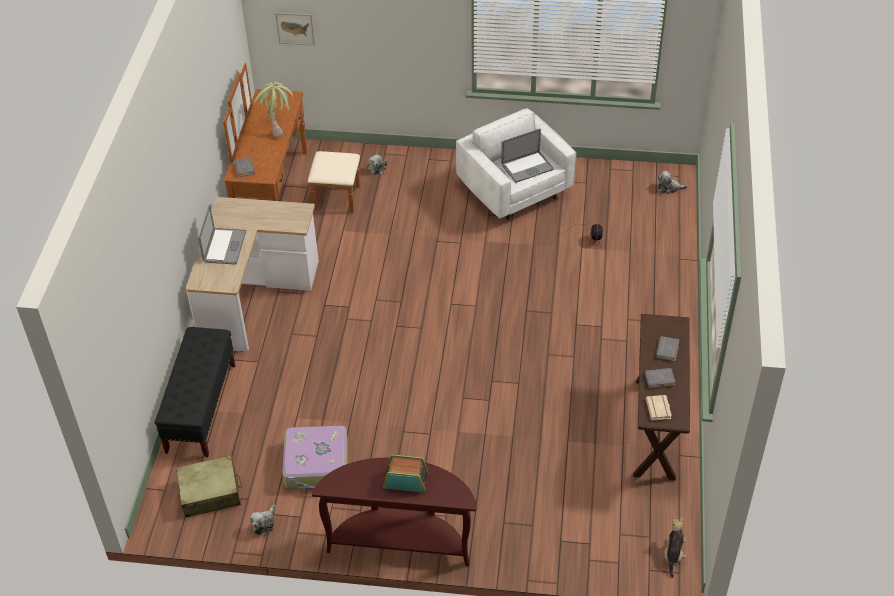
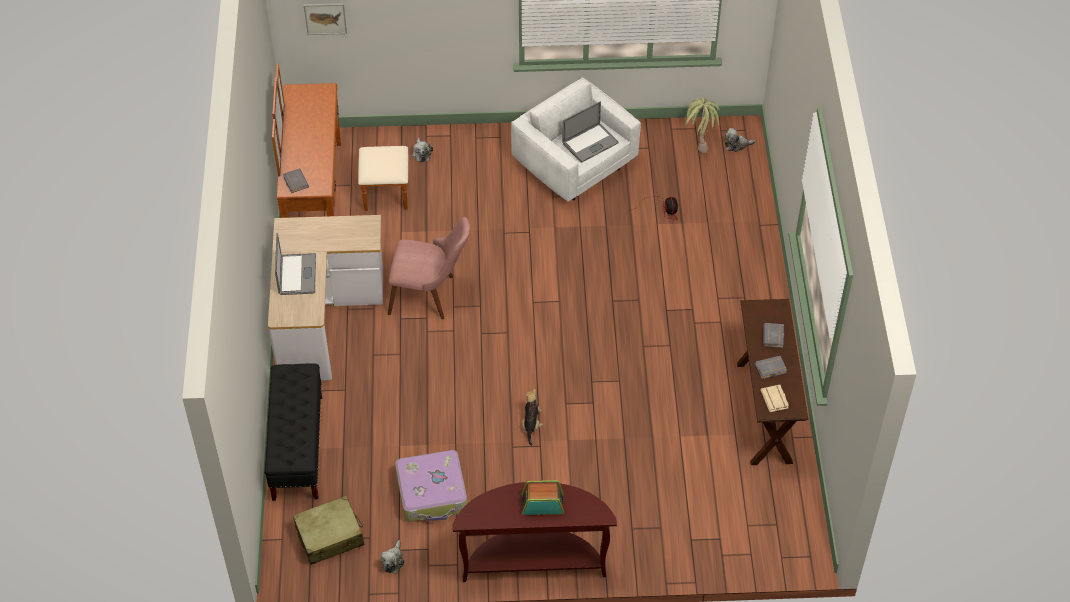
camera: 10 degrees left, 5 degrees up
(278, 127) = (320, 129): potted plant -> potted plant (699, 142)
(357, 287) = (431, 295): none -> pink chair
(673, 554) = (802, 539): plush toy -> plush toy (531, 424)

